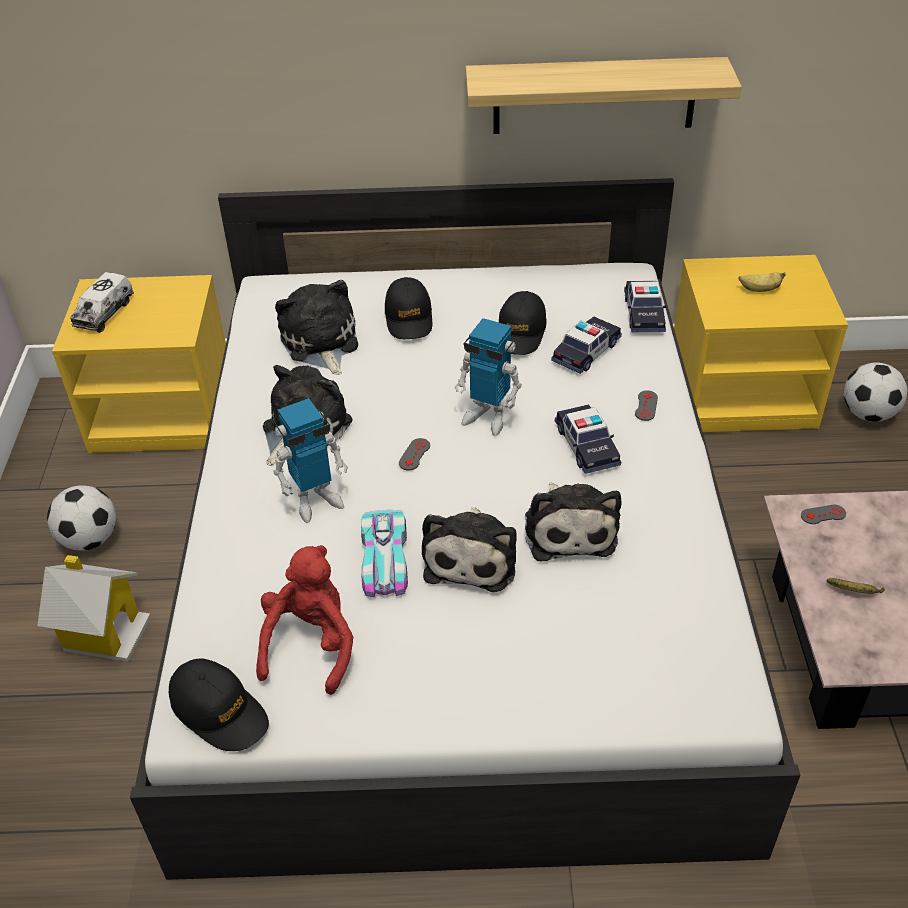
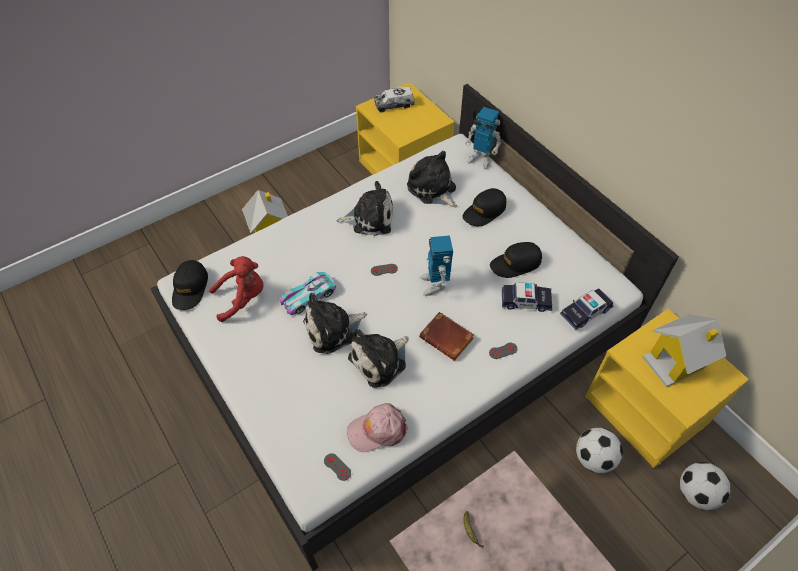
camera: 55 degrees right, 10 degrees up
(90, 539) = (314, 196): football -> football (594, 458)
(315, 500) = (327, 250): toy robot -> toy robot (480, 159)
(320, 343) = (433, 189): plush toy -> plush toy turned 75 degrees counterclockwise
(586, 446) = (448, 338): toy car -> brown book
(594, 96) = (656, 171): shelf -> none
(683, 583) = (377, 430): none -> pink cap
(759, 290) = (675, 363): banana -> toy house
(823, 514) = (522, 489): grey game controller -> grey game controller (337, 467)

